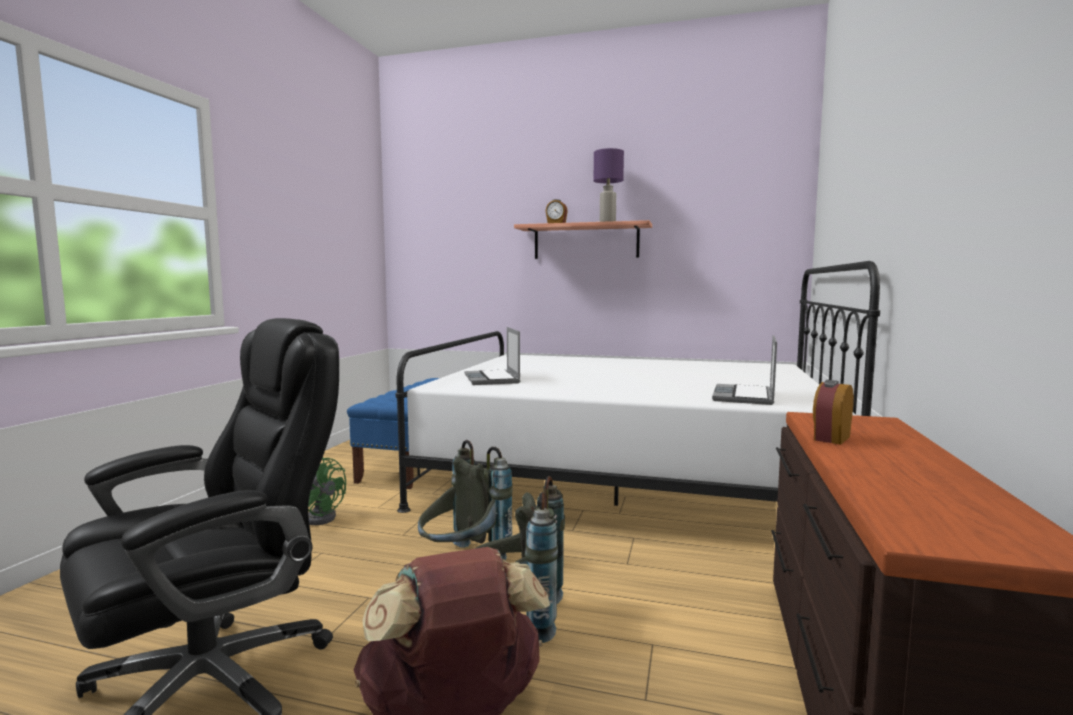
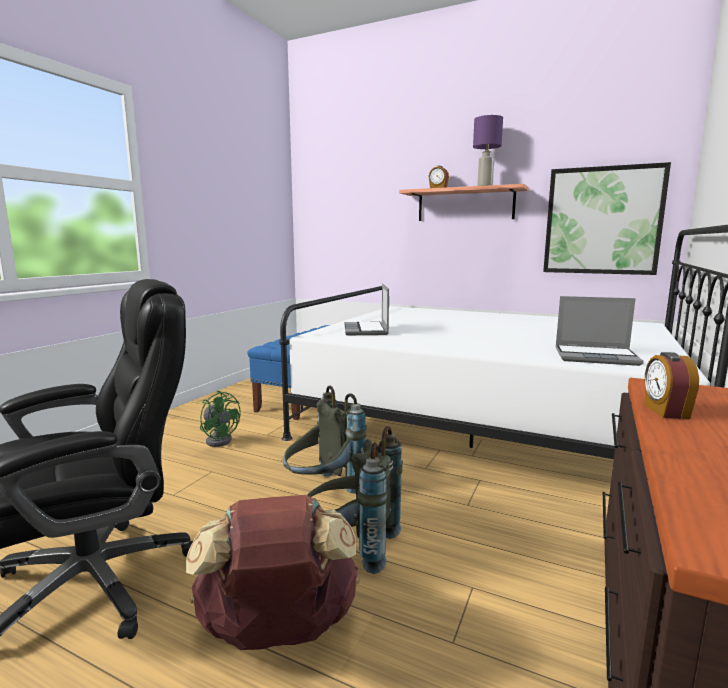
camera: 10 degrees right, 5 degrees up
(729, 260) = (602, 221): none -> picture
(745, 396) = (596, 357): laptop -> laptop turned 105 degrees counterclockwise
(830, 438) = (665, 411): alarm clock -> alarm clock turned 45 degrees counterclockwise

